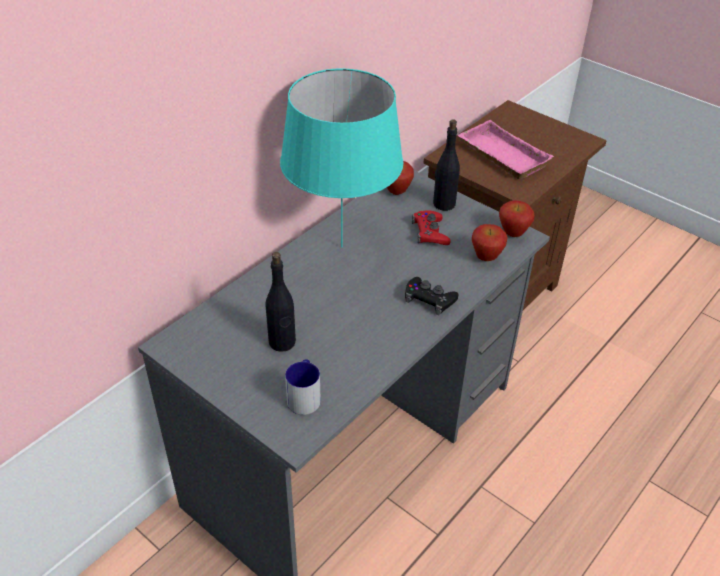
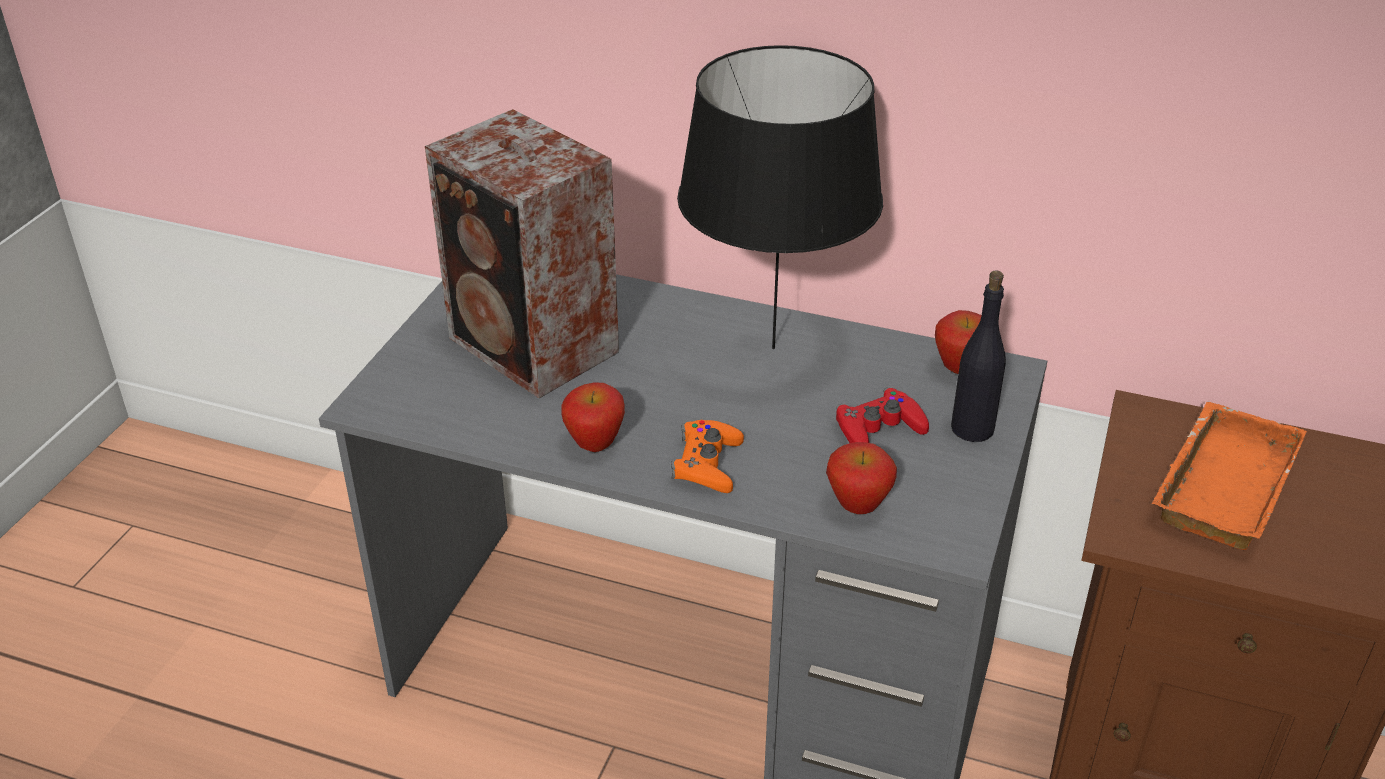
camera: 70 degrees right, 5 degrees down
(282, 342) = (535, 348): black bottle -> speaker
(304, 396) = (444, 392): mug -> none
(341, 247) = (772, 348): turquoise table lamp -> black table lamp
(429, 299) = (707, 464): black game controller -> orange game controller
(500, 156) = (1220, 482): pink tray -> orange tray
(513, 234) = (953, 529): apple -> apple (595, 445)

